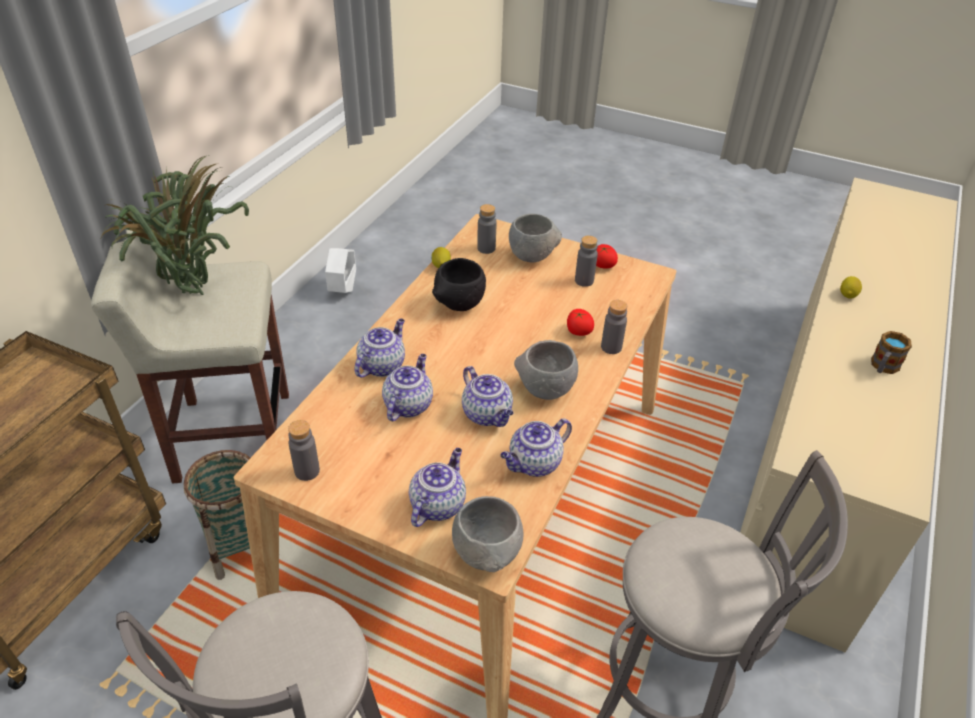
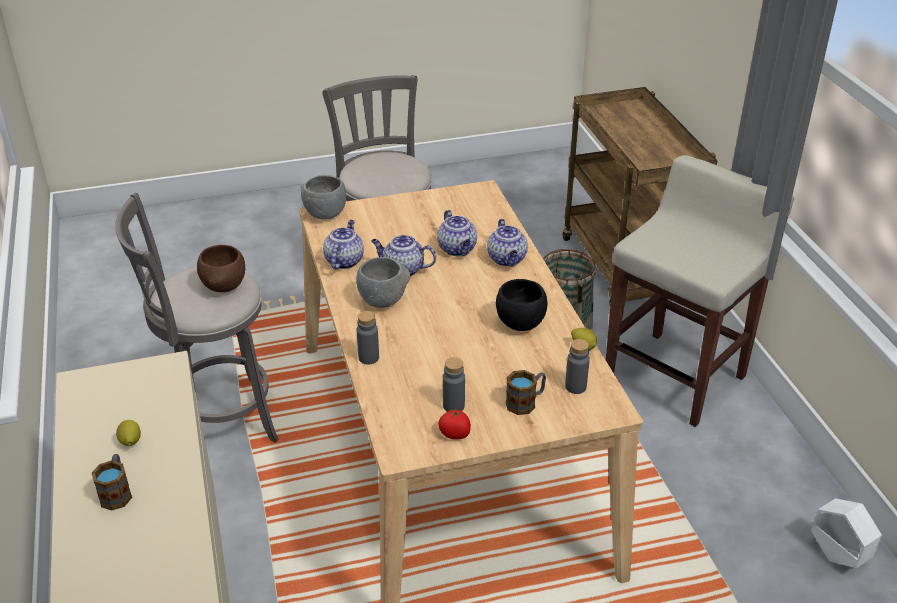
camera: 140 degrees right, 5 degrees down
(192, 296) = (707, 243): potted plant -> none
(307, 471) = (462, 198): grey bottle -> none
(437, 504) = (375, 219): teapot -> none
(532, 257) = (526, 402): grey bowl -> mug
(578, 331) = (407, 356): tomato -> none
(678, 557) = (224, 288): none -> brown bowl
(848, 295) = (180, 577): lemon -> lemon (130, 442)

